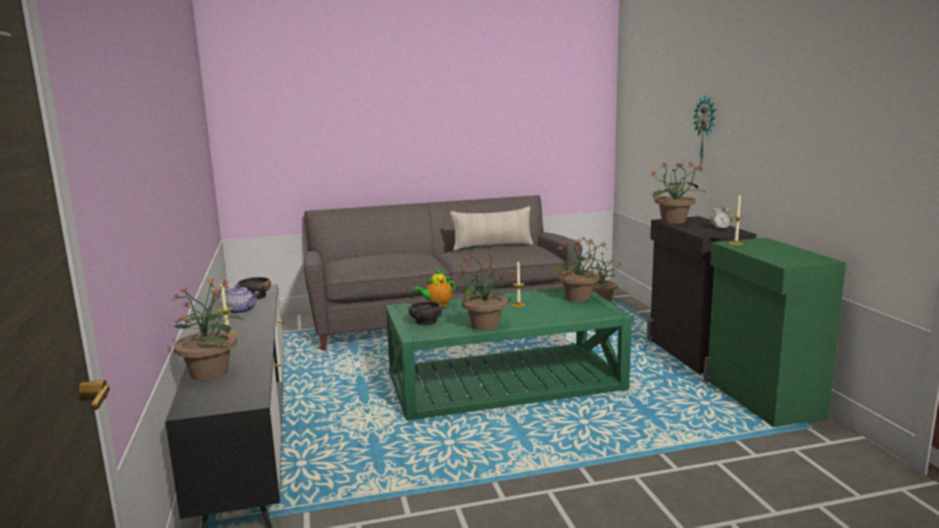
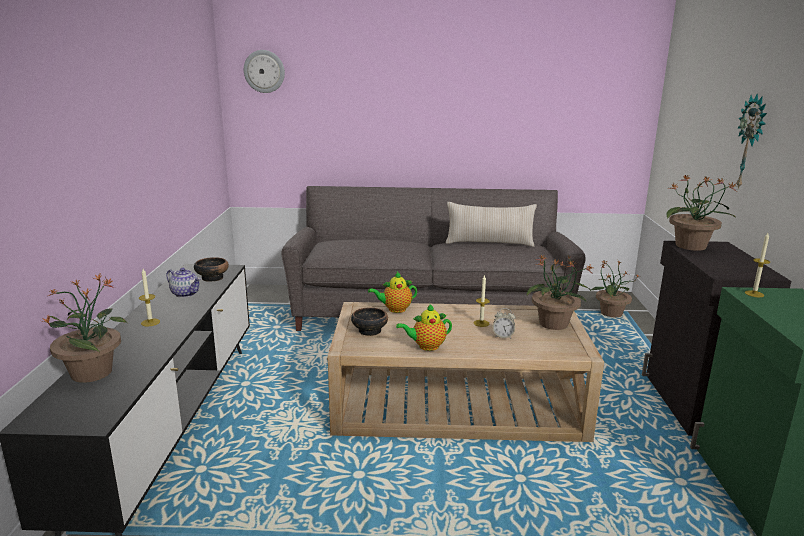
camera: 15 degrees right, 5 degrees up
(254, 101) = (264, 71): none -> wall clock
(484, 325) = (426, 346): potted plant -> teapot
(504, 381) = (457, 403): green coffee table -> beige coffee table
(720, 228) = (746, 264): alarm clock -> alarm clock (503, 336)

